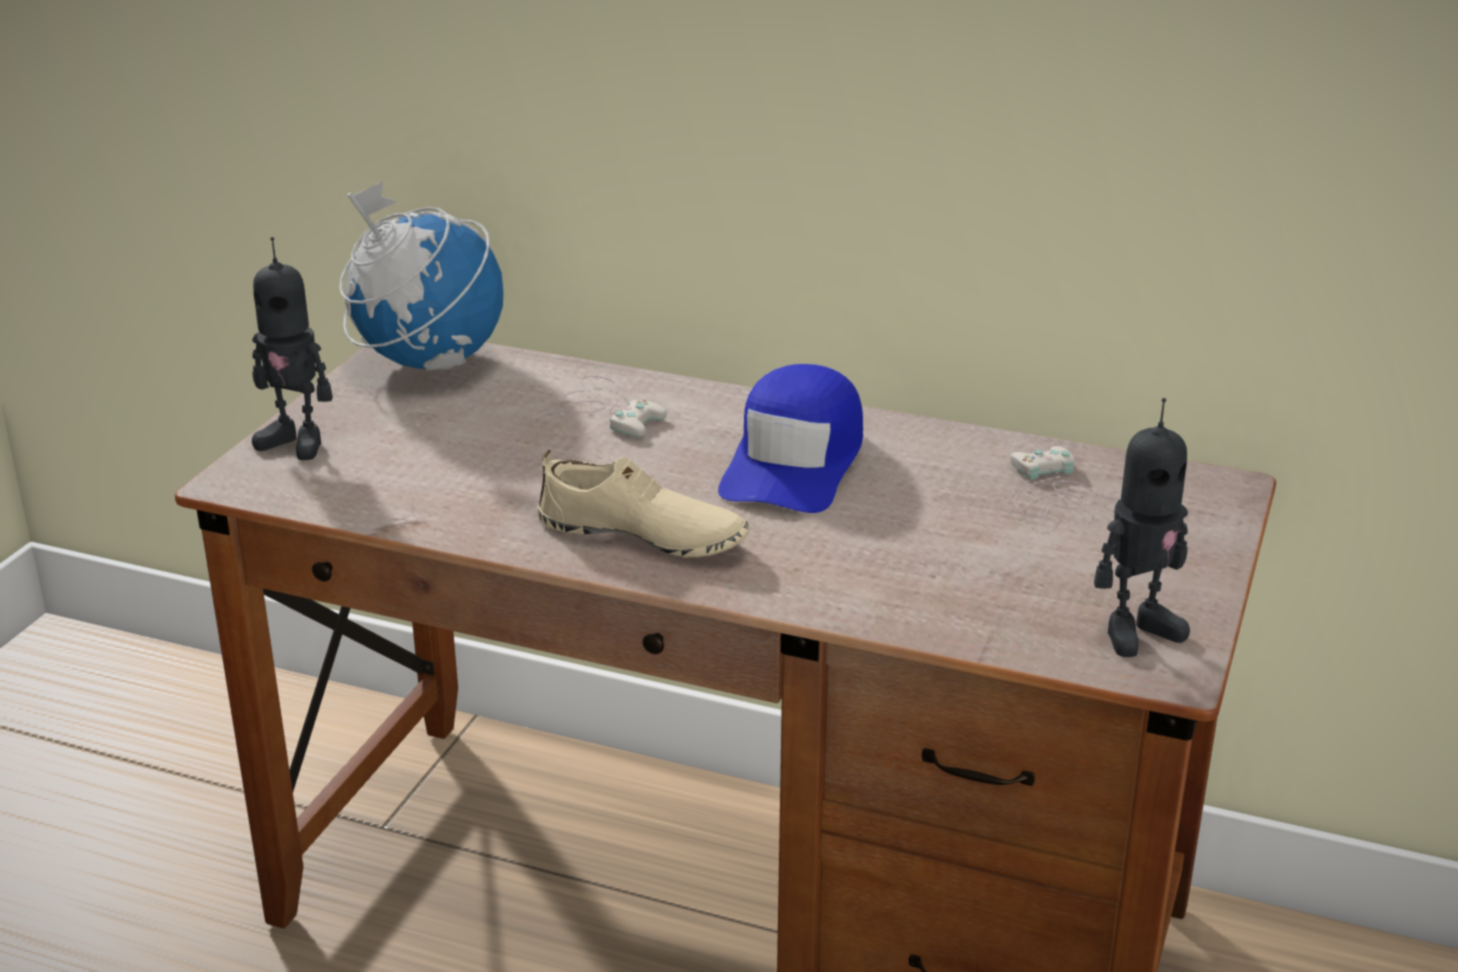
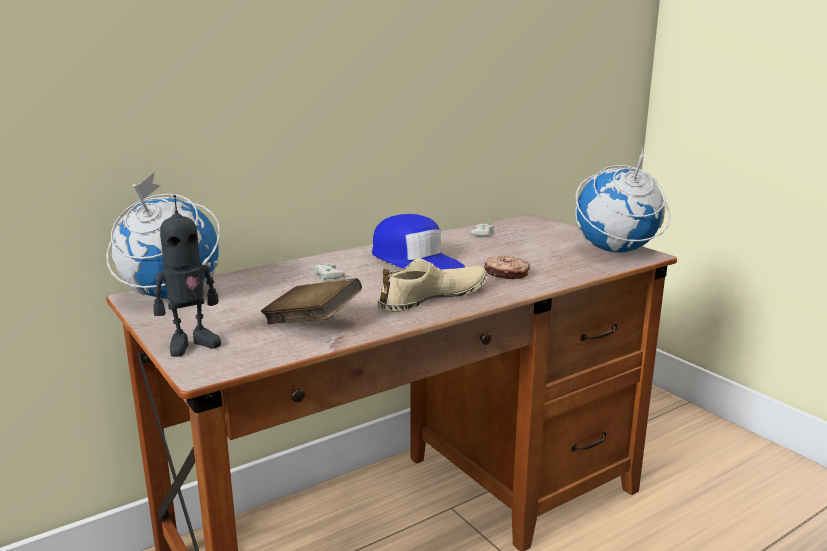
camera: 55 degrees left, 10 degrees down
(440, 486) = (312, 323): none -> brown book
(835, 560) = (506, 274): none -> donut
(1136, 631) = (615, 251): toy robot -> globe

